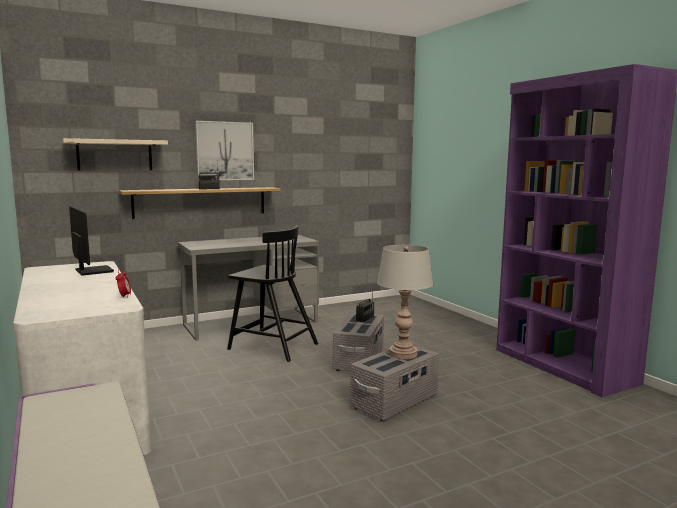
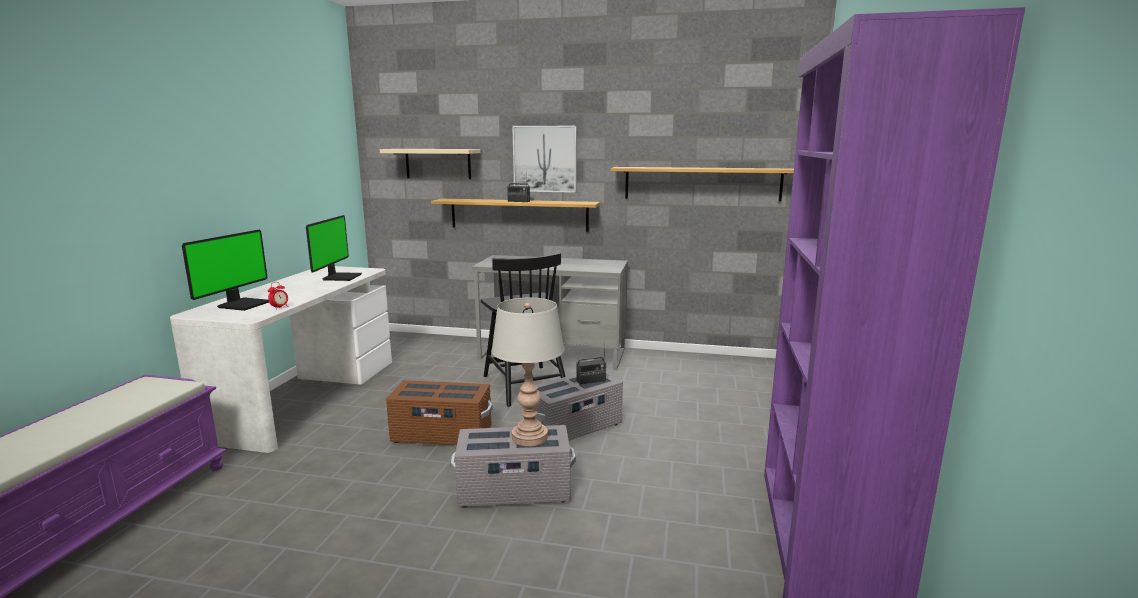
camera: 40 degrees right, 5 degrees up
(70, 301) = (243, 304): none -> monitor
(279, 392) = (442, 435): none -> brown storage box
(345, 170) = (702, 183): none -> shelf

